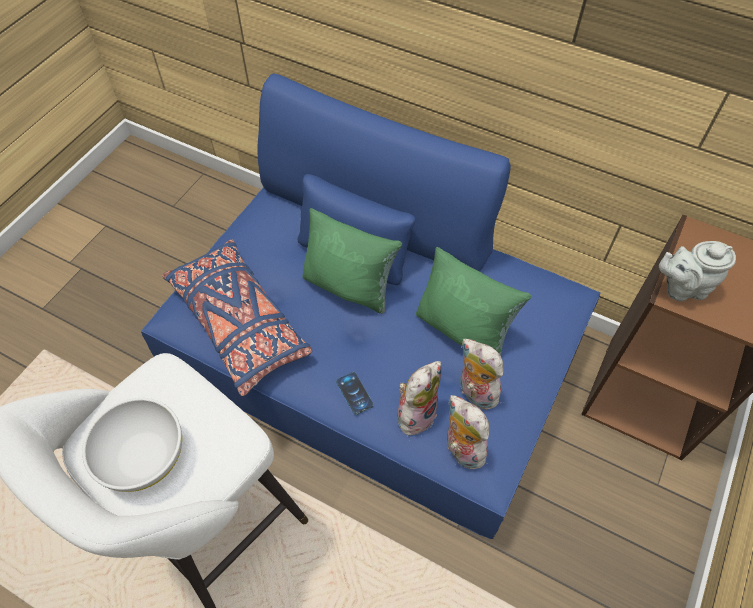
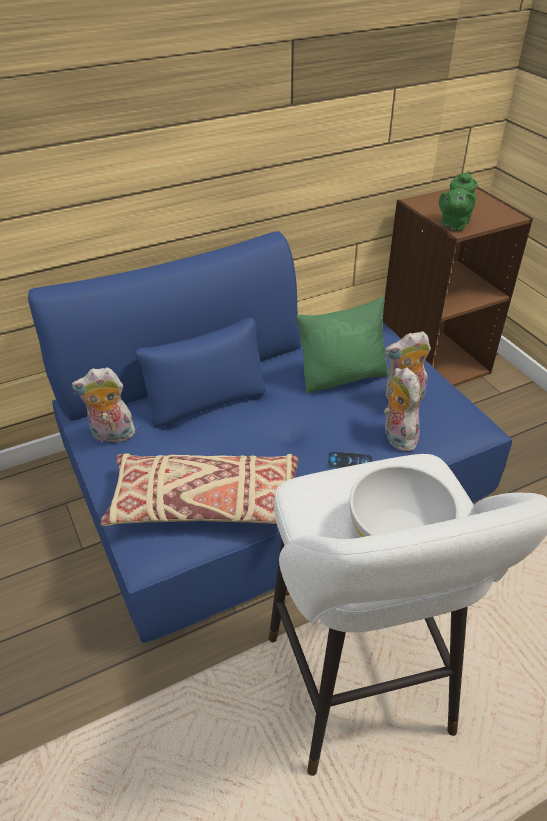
camera: 55 degrees left, 15 degrees down
(239, 323) = (207, 504): blue pillow -> beige pillow
(349, 286) = (240, 416): green pillow -> none
(461, 450) = (447, 428): plush toy -> plush toy (111, 435)
(682, 288) = (453, 224): grey teapot -> green teapot

